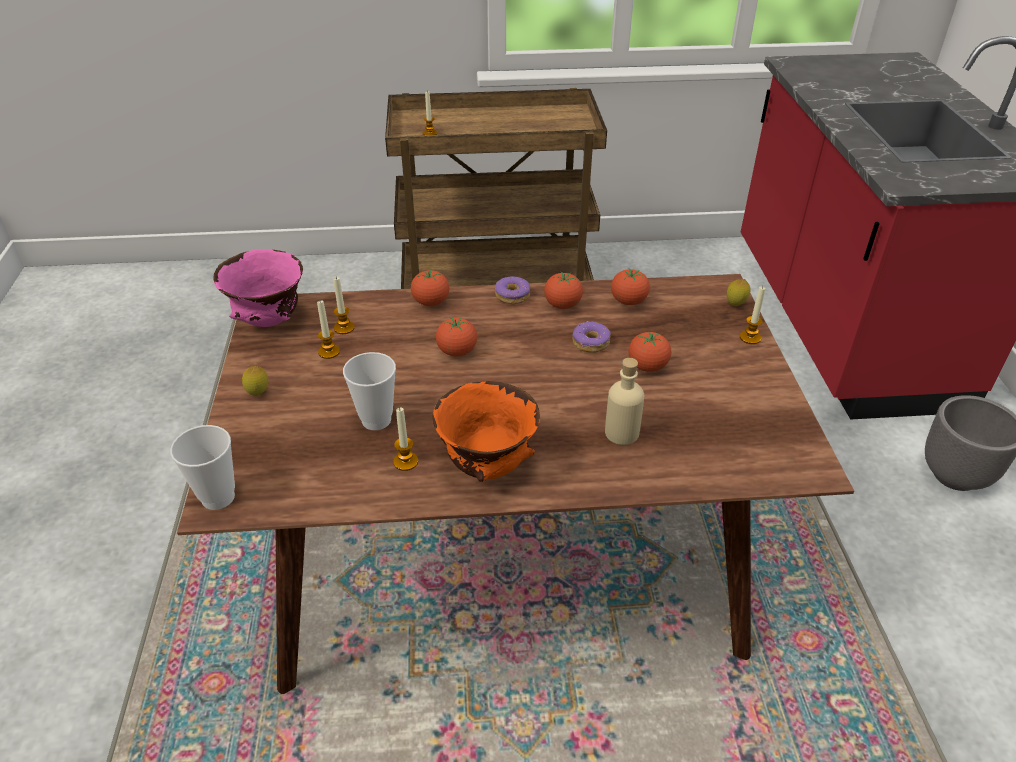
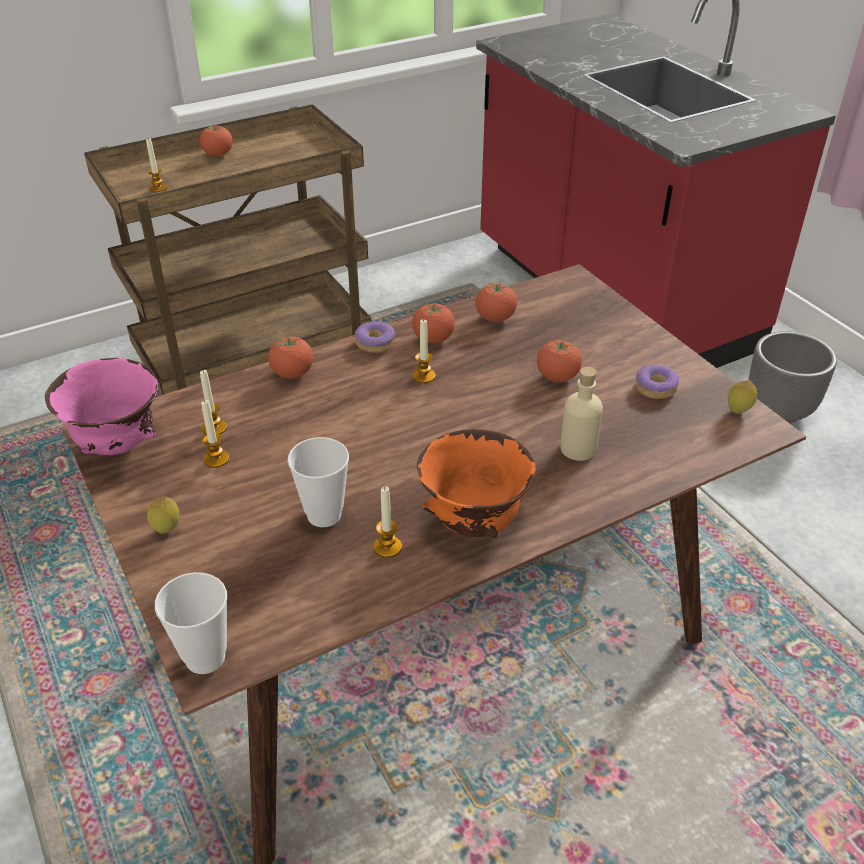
camera: 25 degrees left, 0 degrees up
(457, 351) = (358, 417): tomato -> tomato (218, 155)
(590, 343) = (487, 370): donut -> donut (655, 388)
(735, 305) = (596, 295): lemon -> lemon (738, 411)
(750, 338) = (630, 323): candle -> candle (423, 376)

